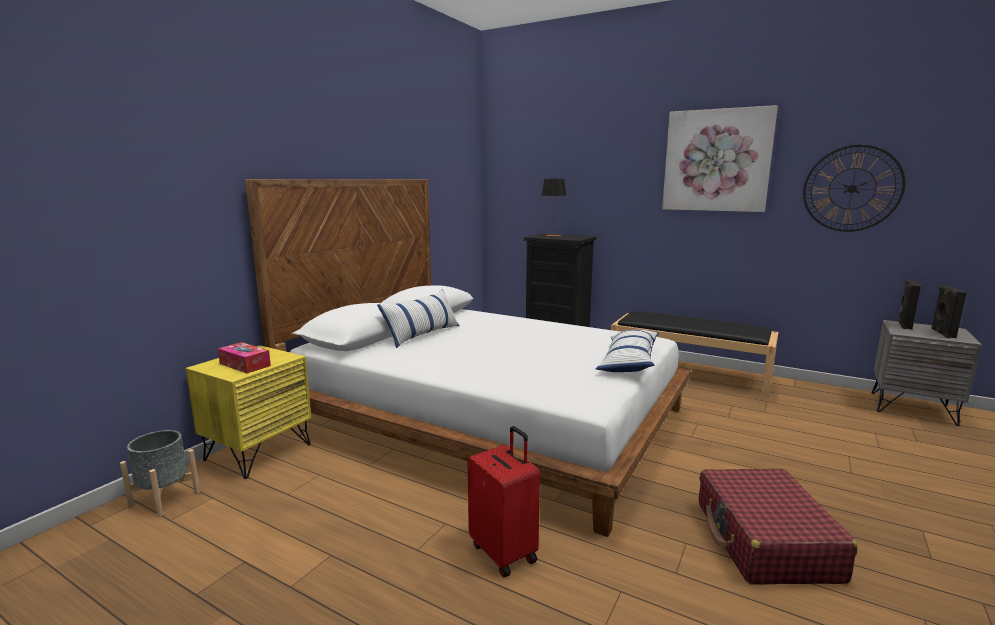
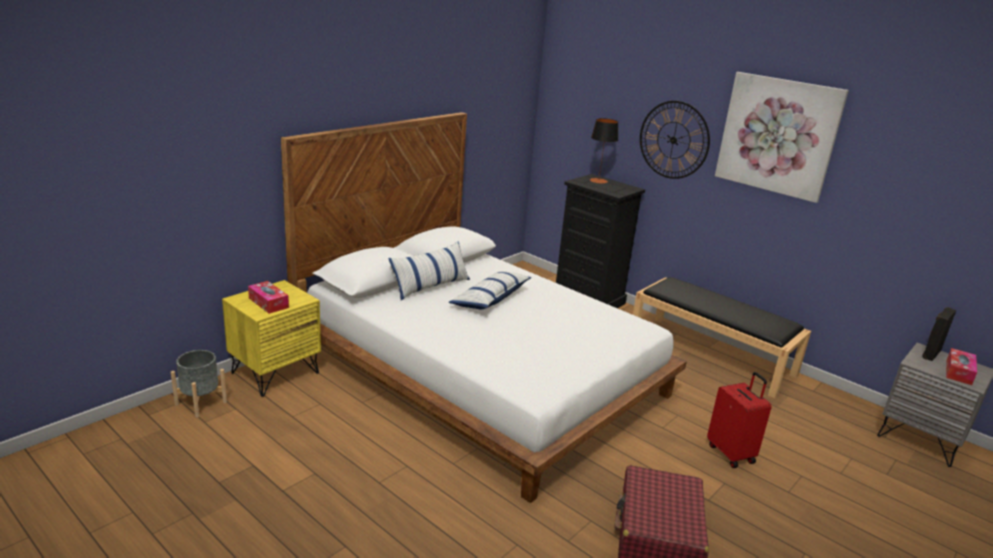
camera: 10 degrees right, 10 degrees up
(504, 552) = (443, 498): red suitcase -> red suitcase (731, 453)
(629, 362) = (602, 353): pillow -> pillow (490, 299)
(852, 188) = (910, 197): wall clock -> wall clock (673, 140)
(942, 333) = (958, 372): black speaker -> tissue box

